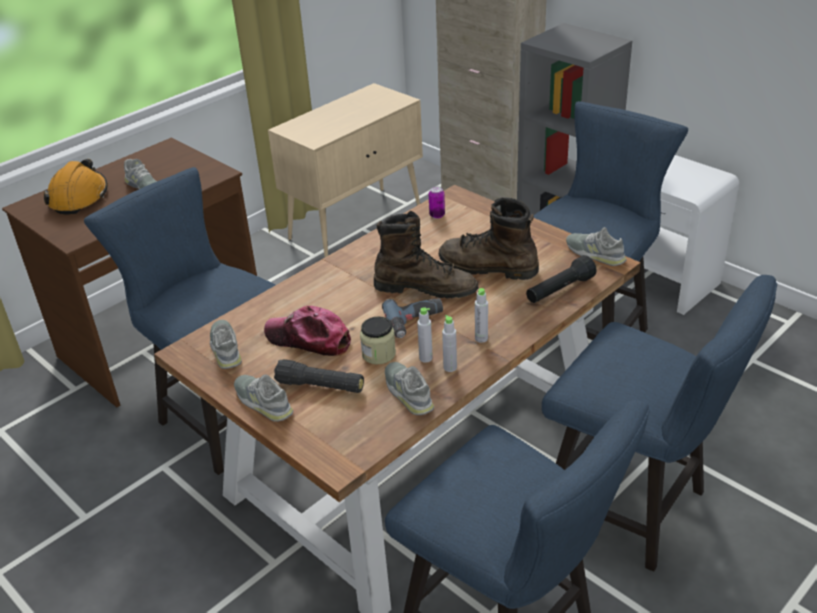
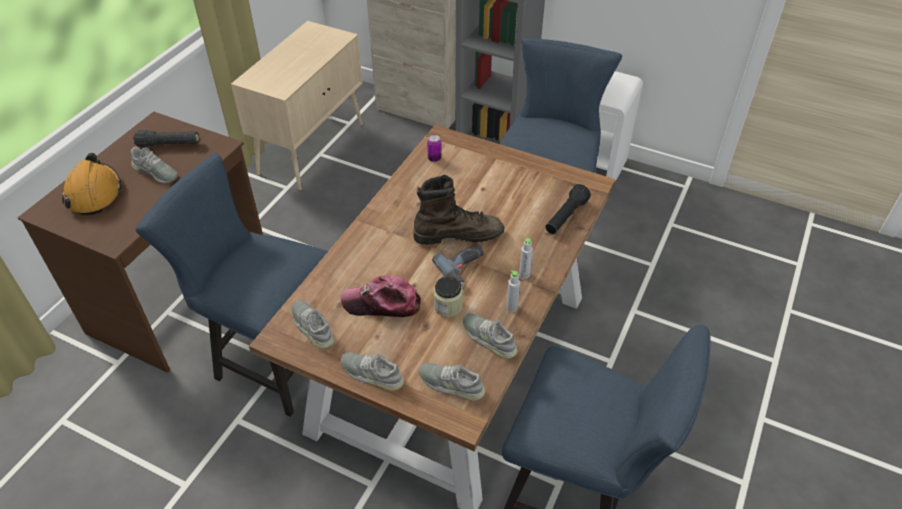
camera: 20 degrees left, 10 degrees up
(320, 386) = (413, 348): black flashlight -> black flashlight (169, 144)
(425, 358) = (488, 302): grey bottle -> none
(487, 267) = (499, 204): brown boot -> none
(595, 253) = (578, 176): grey shoe -> grey shoe (451, 384)
(635, 509) = (631, 369): blue chair -> none

